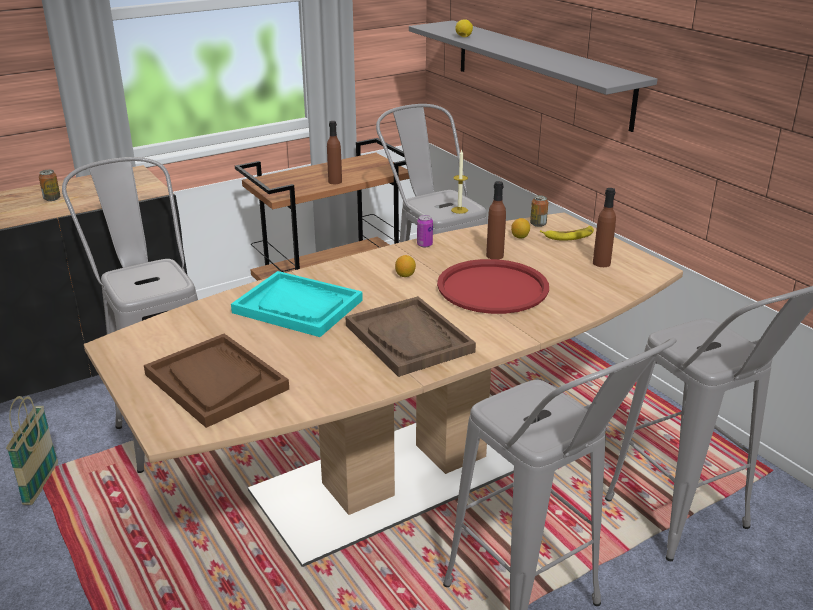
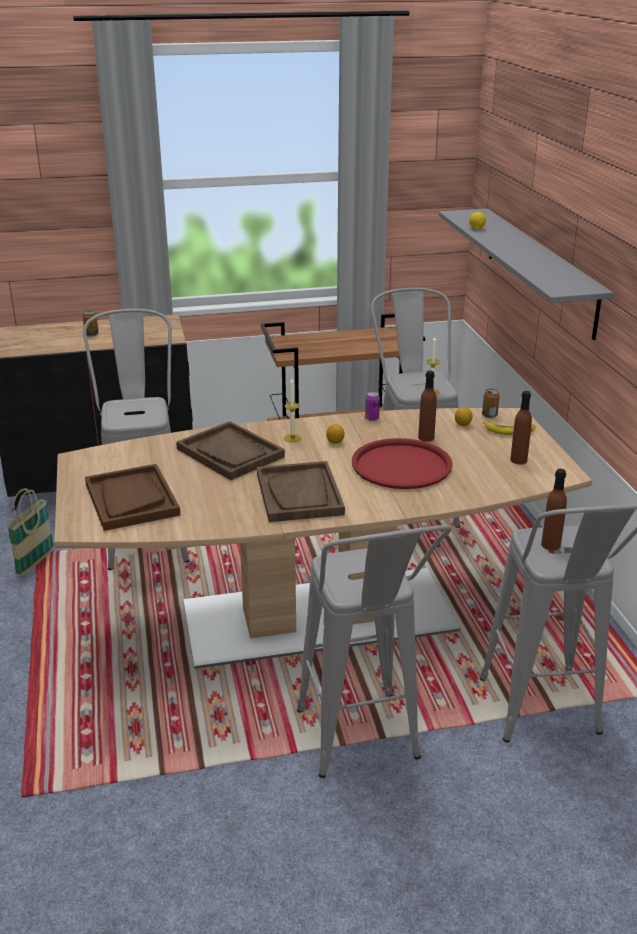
camera: 20 degrees right, 0 degrees up
(298, 306) = (230, 453): turquoise tray -> brown tray
(335, 181) = (343, 349): brown bottle -> brown bottle (550, 545)
(356, 279) = (292, 438): none -> candle

